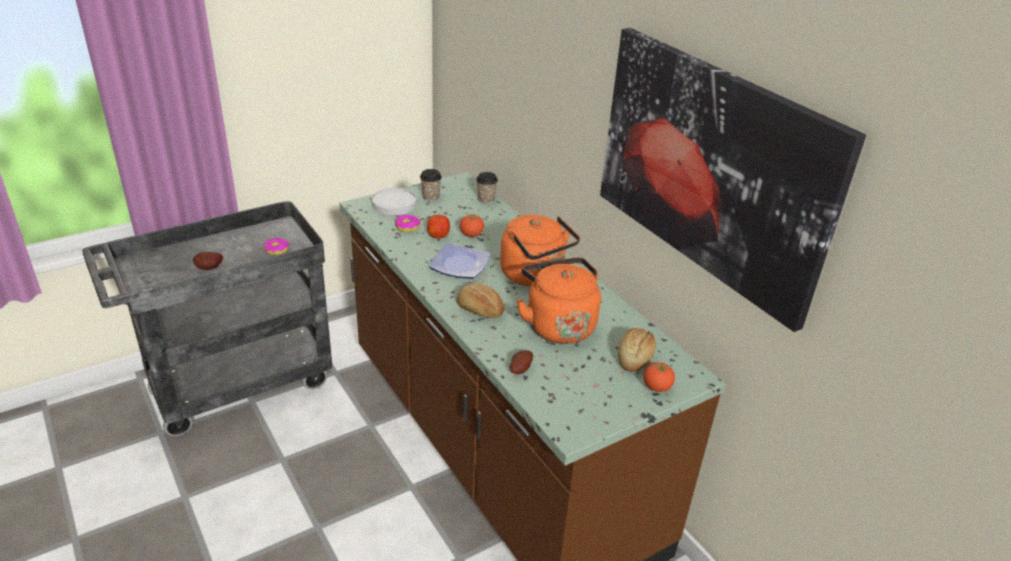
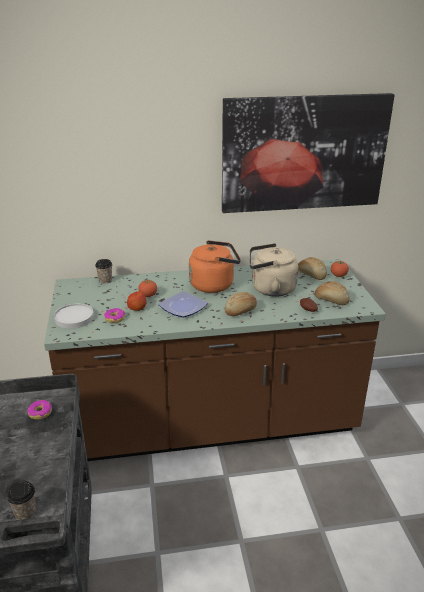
camera: 65 degrees left, 5 degrees down
(209, 269) = (35, 462): potato -> none
(430, 197) = (79, 301): cup -> cup (25, 512)
(558, 324) = (270, 289): orange kettle -> beige kettle
(566, 389) = (331, 300): none -> bread

